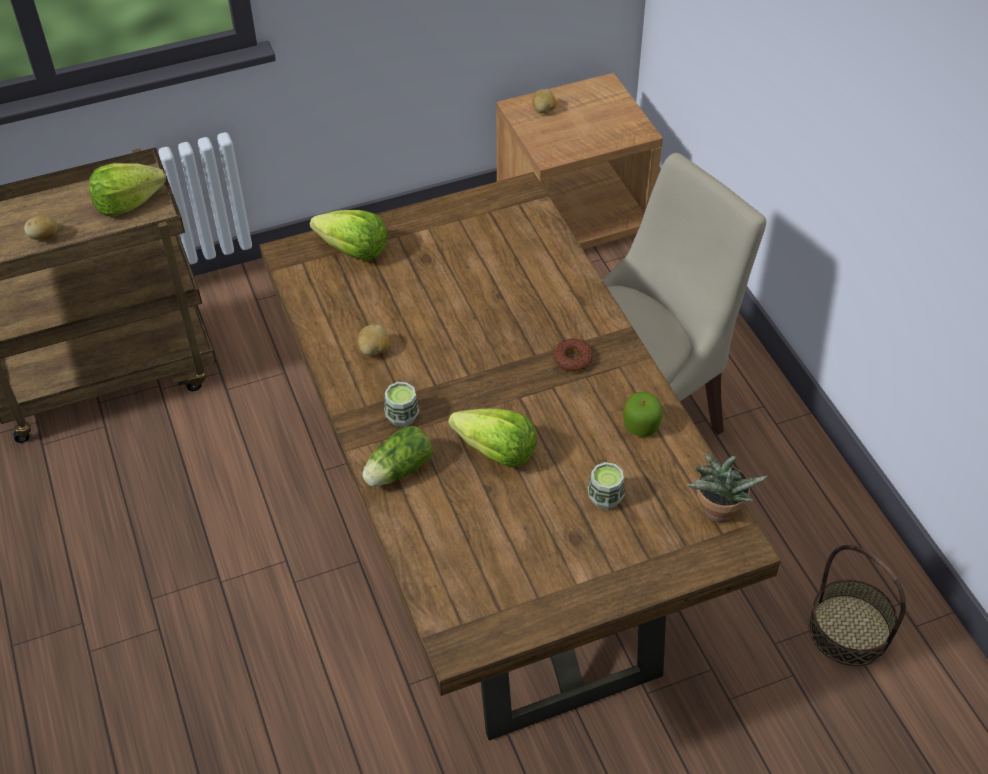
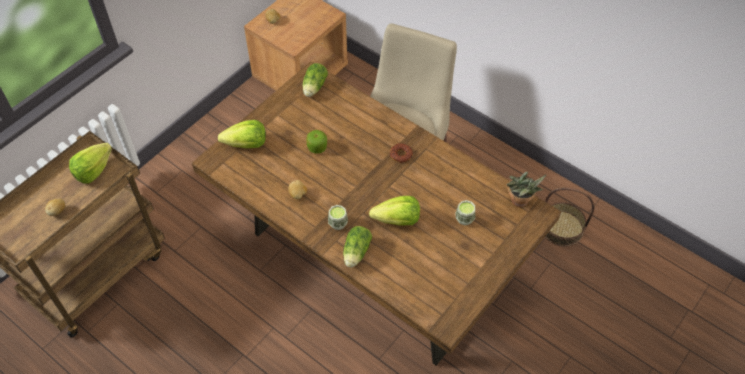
camera: 30 degrees left, 5 degrees up
(509, 211) = (314, 87): none -> lettuce
(641, 425) = (456, 174): apple -> apple (317, 147)

